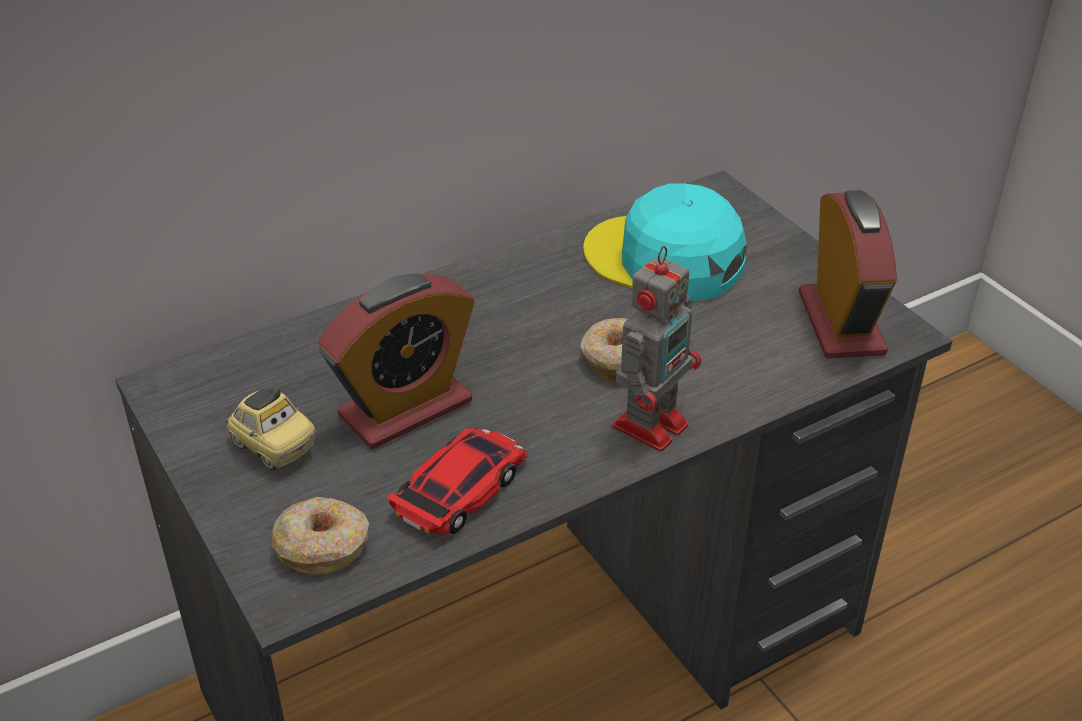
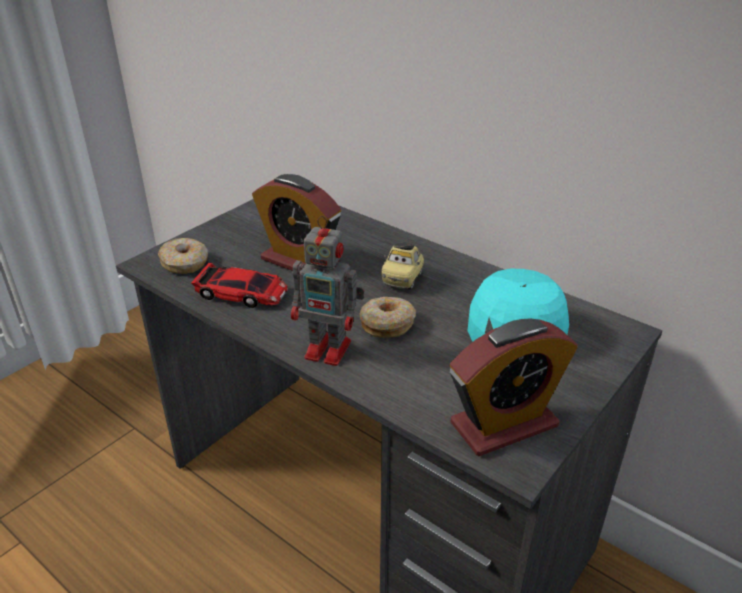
camera: 70 degrees right, 5 degrees down
(273, 447) = (252, 232): toy car -> toy car (403, 279)

